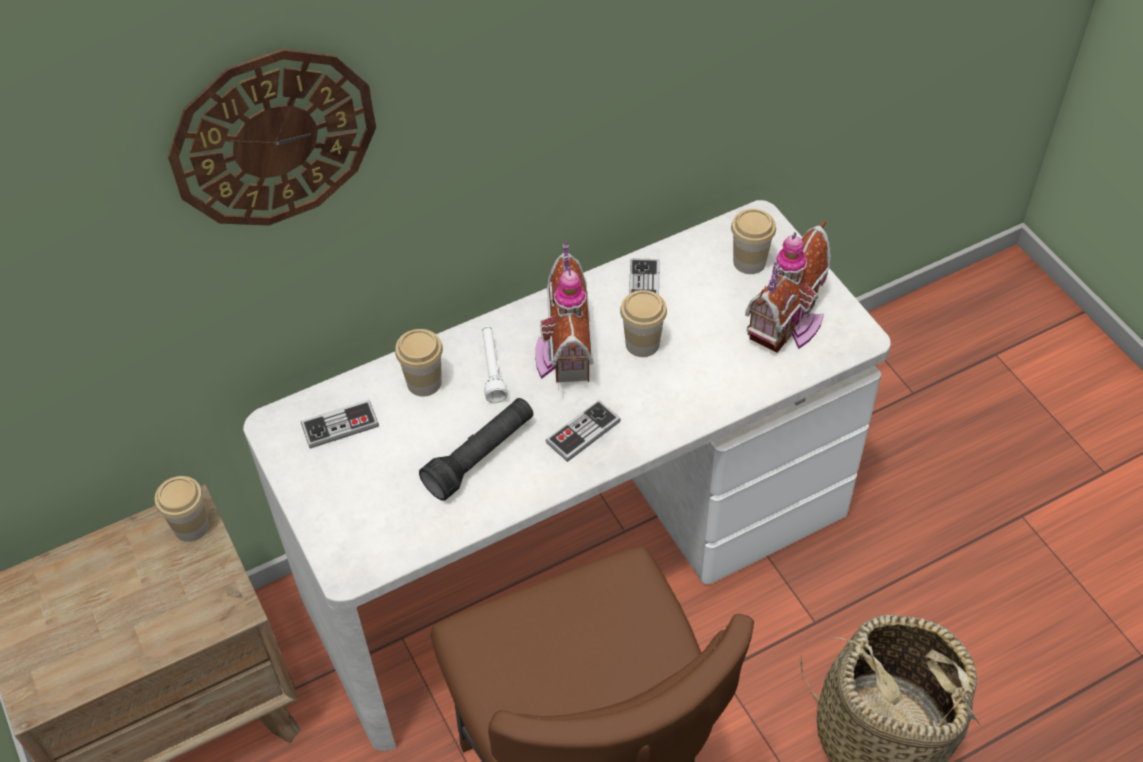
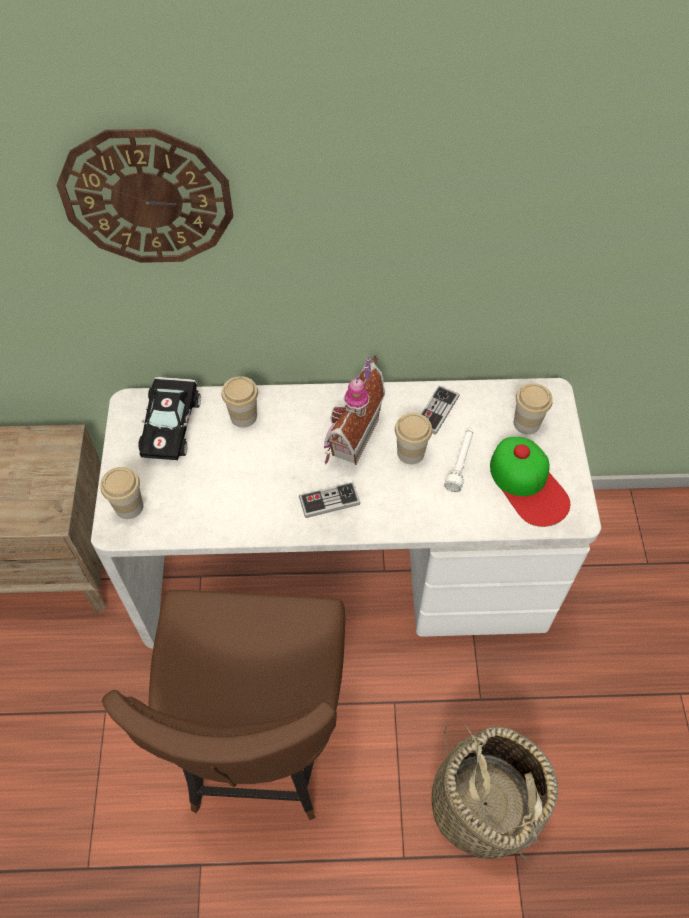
camera: 25 degrees right, 5 degrees up
(191, 526) = (59, 449): cup -> cup (129, 506)
(340, 425) = (171, 423): game controller -> black toy car
(481, 456) = (249, 487): black flashlight -> none
(492, 368) = (295, 426): white flashlight -> white flashlight (460, 463)
(789, 324) = (528, 484): toy house -> cap

